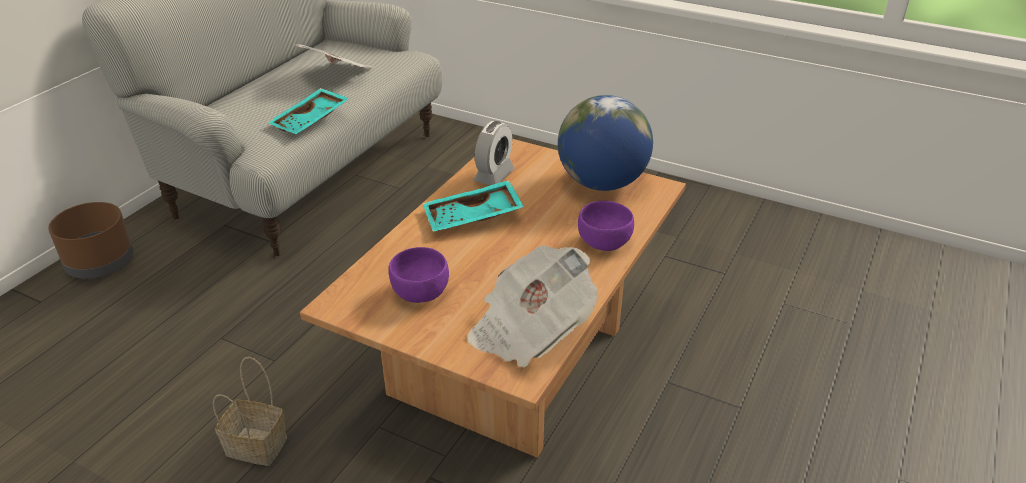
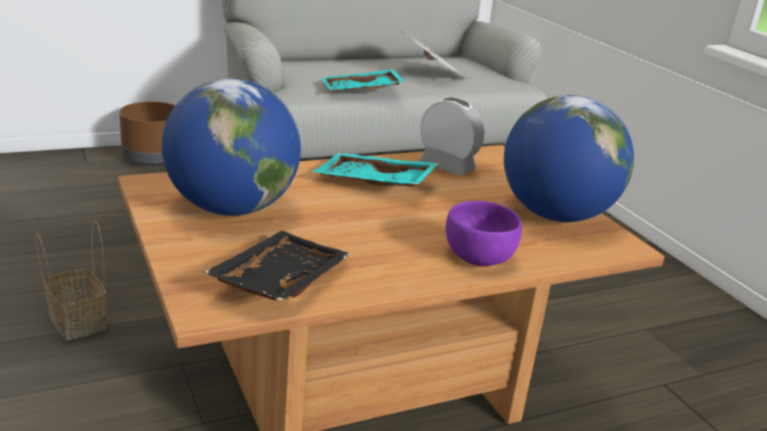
camera: 35 degrees right, 10 degrees down
(420, 293) = (231, 208): purple bowl -> globe
(494, 175) = (447, 167): alarm clock -> alarm clock turned 120 degrees counterclockwise
(530, 330) = (278, 281): newspaper -> black tray

